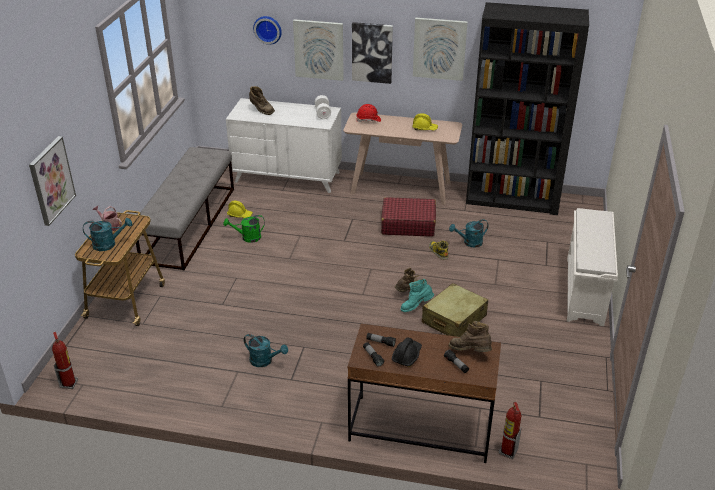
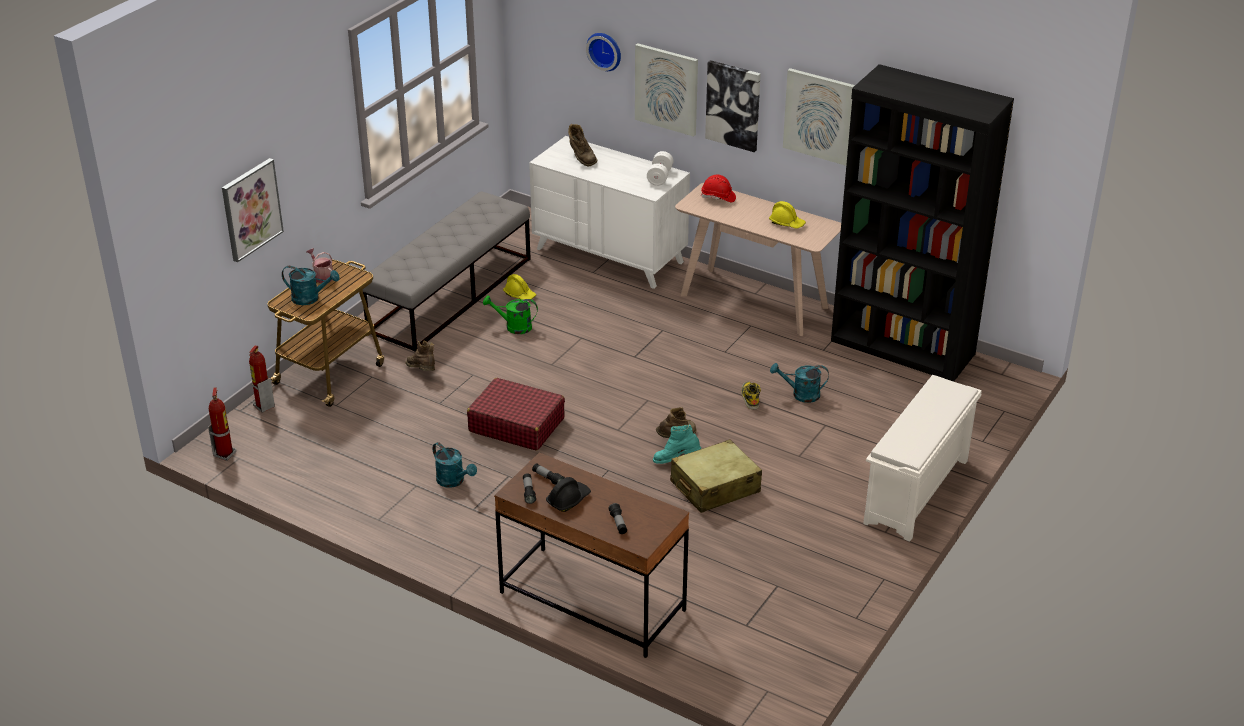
camera: 20 degrees right, 0 degrees up
(408, 224) = (732, 353): red suitcase -> red suitcase (516, 425)
(470, 352) = (644, 514): brown boot -> brown boot (422, 372)
(508, 452) = (680, 653): fire extinguisher -> fire extinguisher (263, 406)

